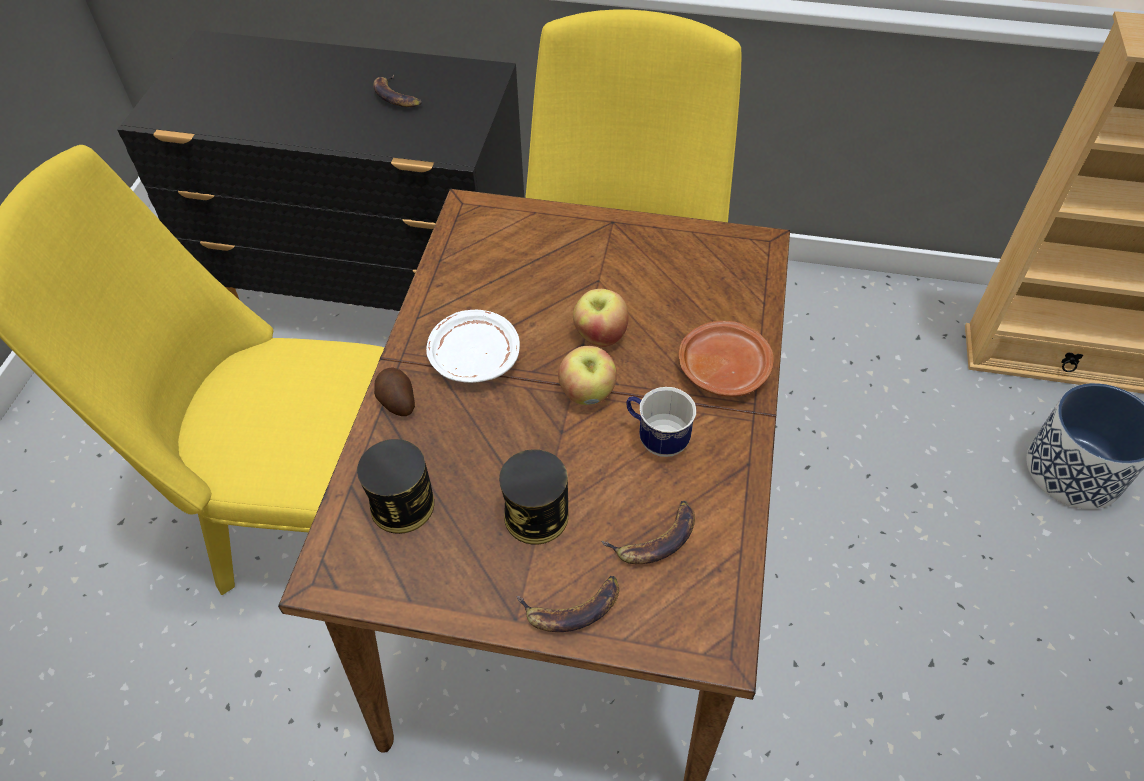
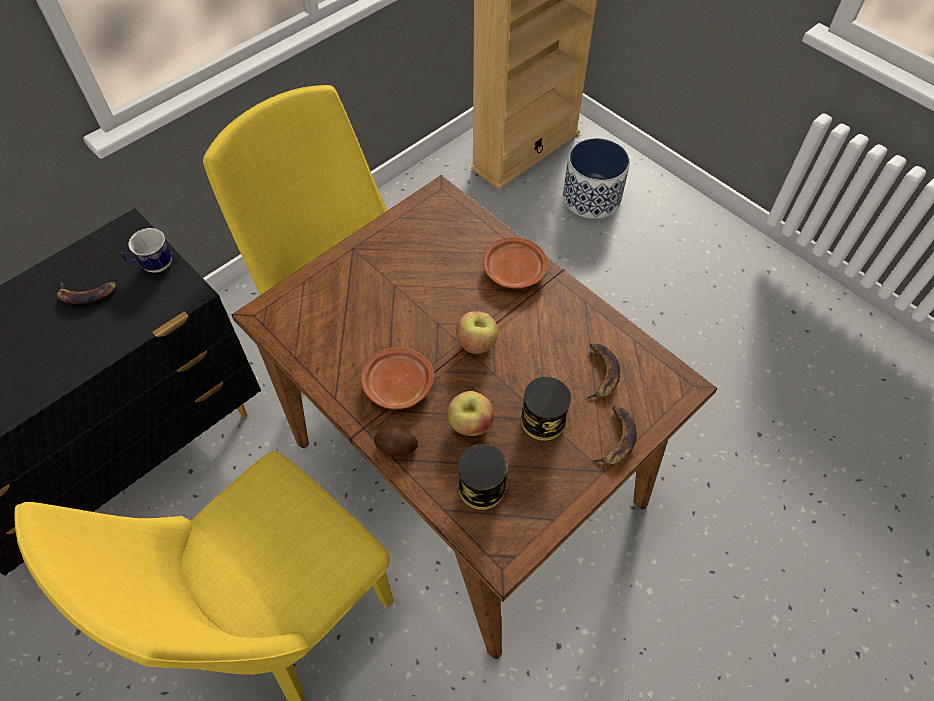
camera: 55 degrees left, 5 degrees up
(474, 357) = (397, 385): white plate -> brown plate
(600, 335) = (438, 311): apple -> apple (470, 424)
(656, 439) = (536, 331): mug -> mug (153, 266)

